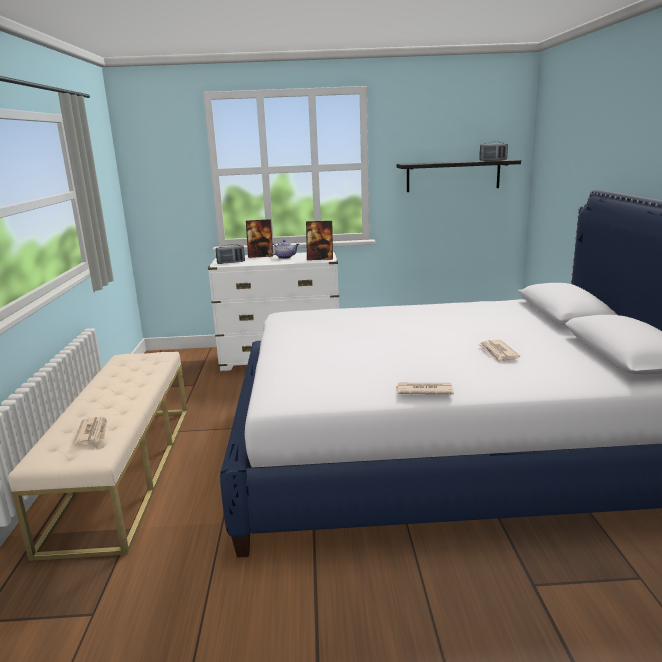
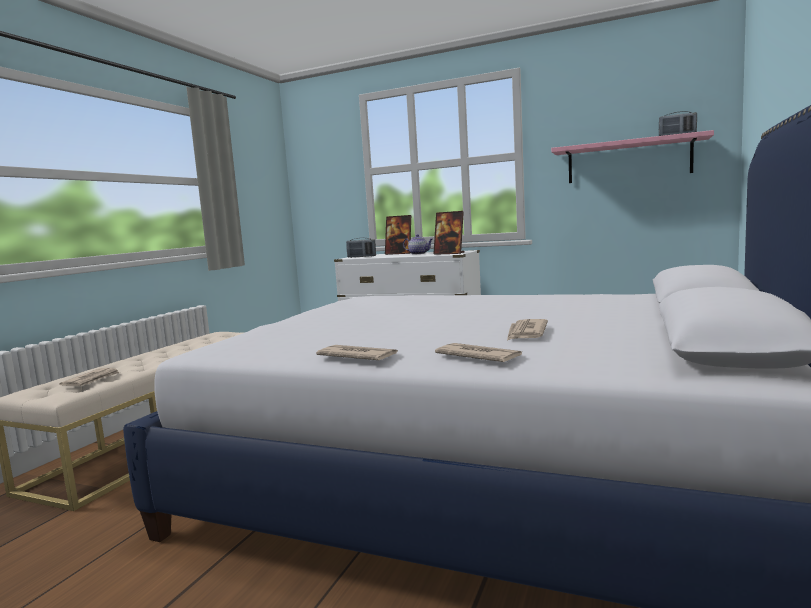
camera: 25 degrees right, 10 degrees down
(453, 175) = (628, 160): black shelf -> pink shelf
(504, 381) = (478, 356): none -> newspaper

